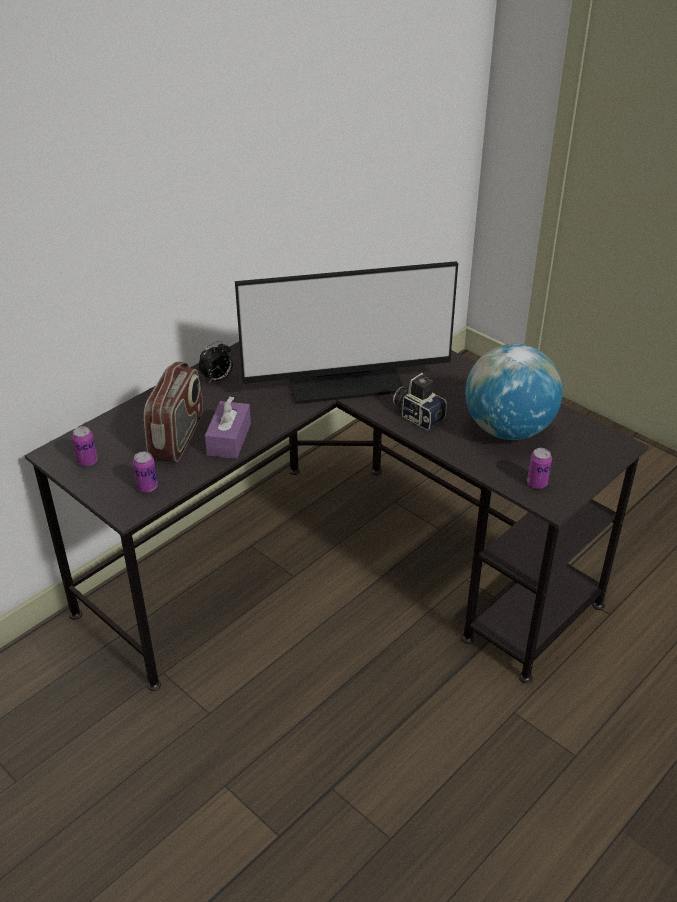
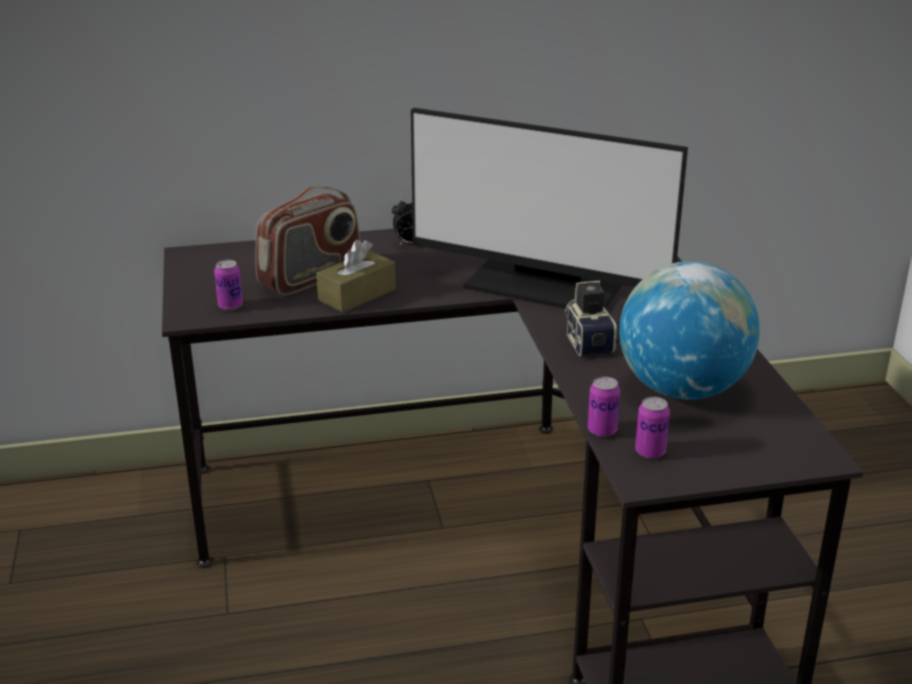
camera: 35 degrees right, 10 degrees down
(87, 461) = (207, 269): can -> can (602, 430)
(229, 439) = (357, 295): purple tissue box -> brown tissue box

